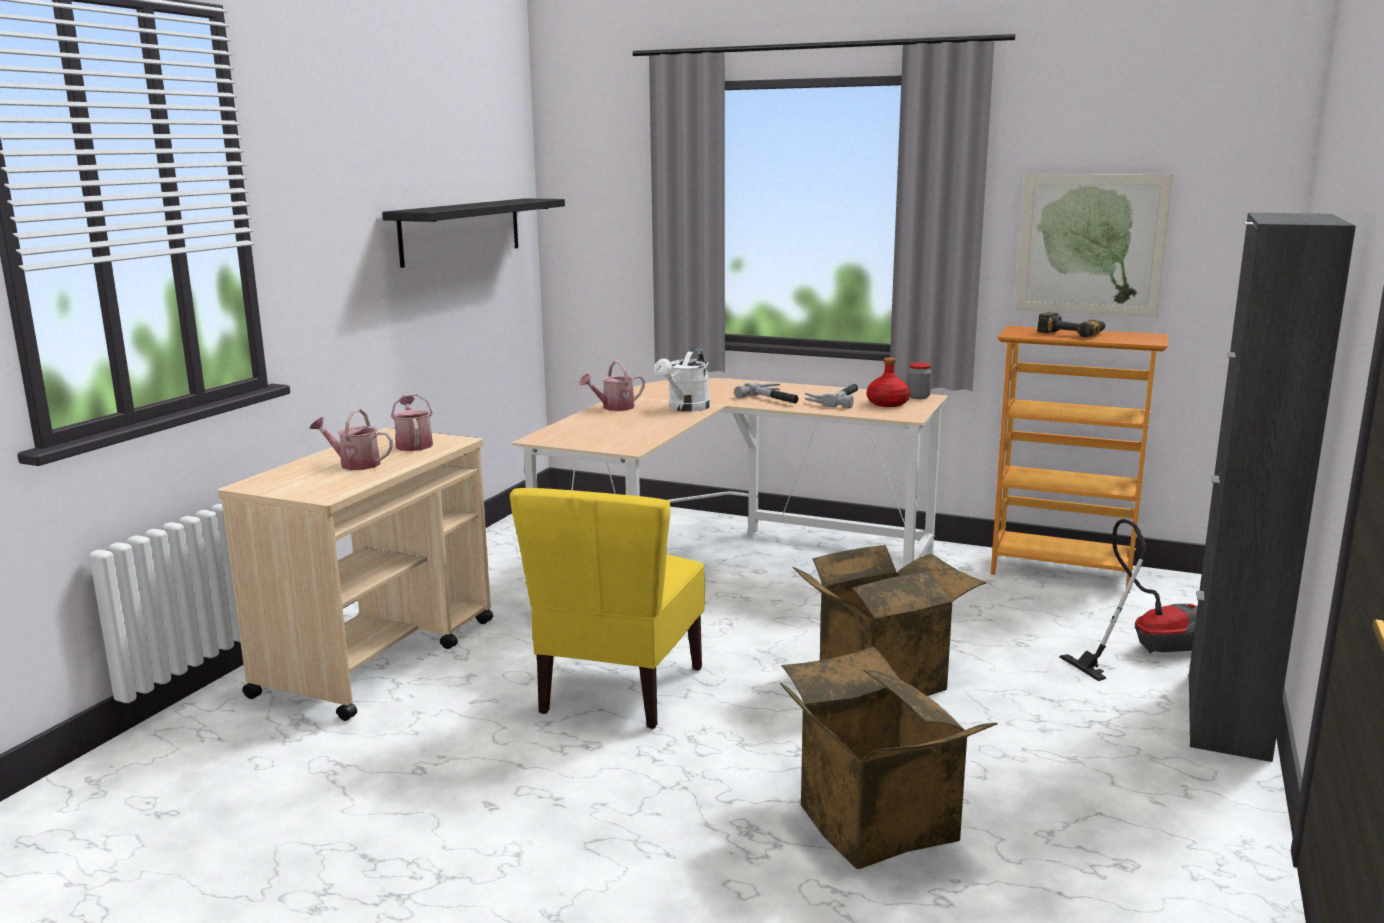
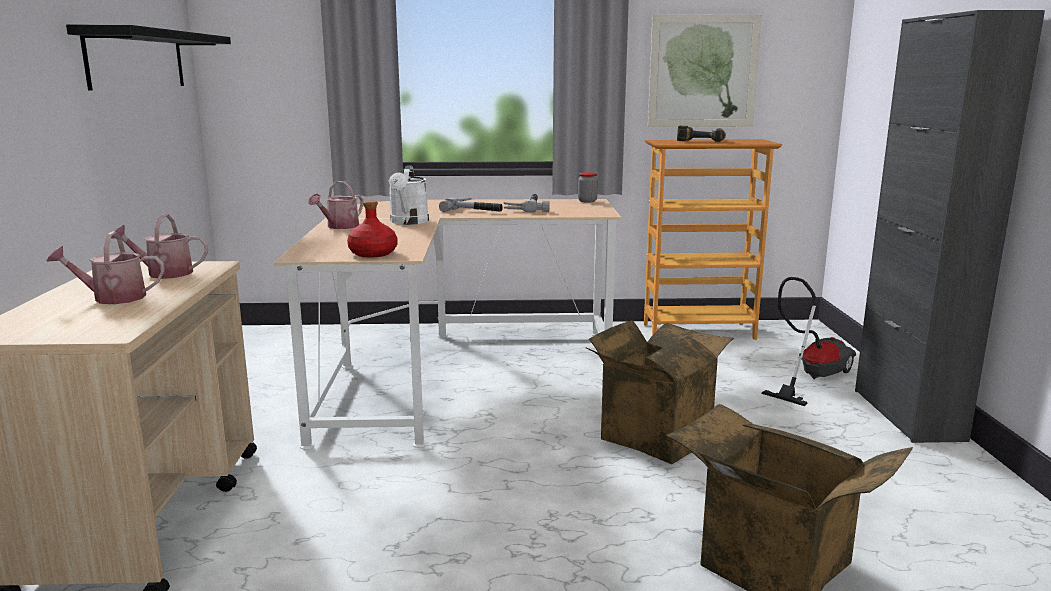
camera: 25 degrees left, 0 degrees up
(413, 444) = (164, 273): watering can -> watering can turned 45 degrees counterclockwise
(619, 690) = (441, 495): yellow chair -> none
(888, 404) = (572, 207): red bottle -> red bottle (373, 253)

